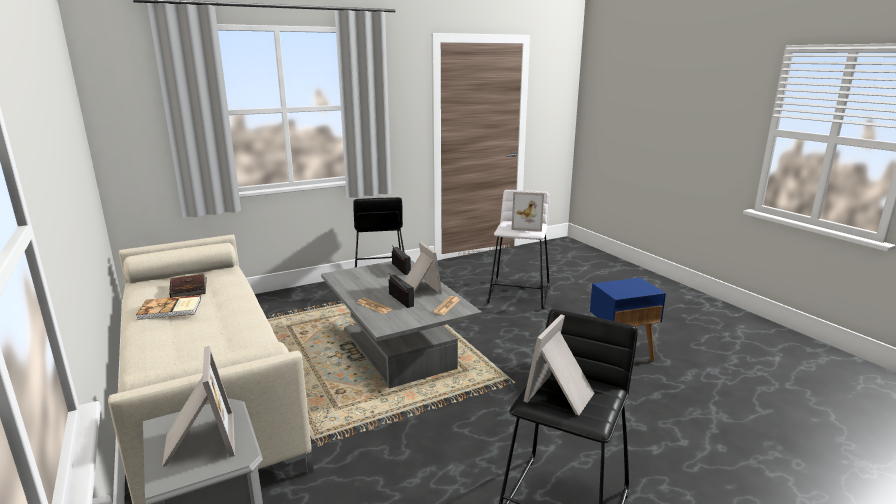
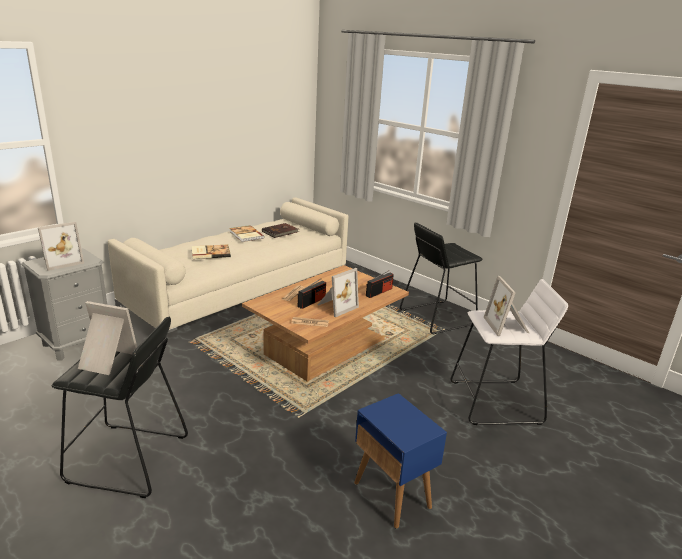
camera: 70 degrees right, 5 degrees up
(207, 340) = (210, 253): none -> book
(397, 348) = (326, 347): grey coffee table -> brown coffee table

